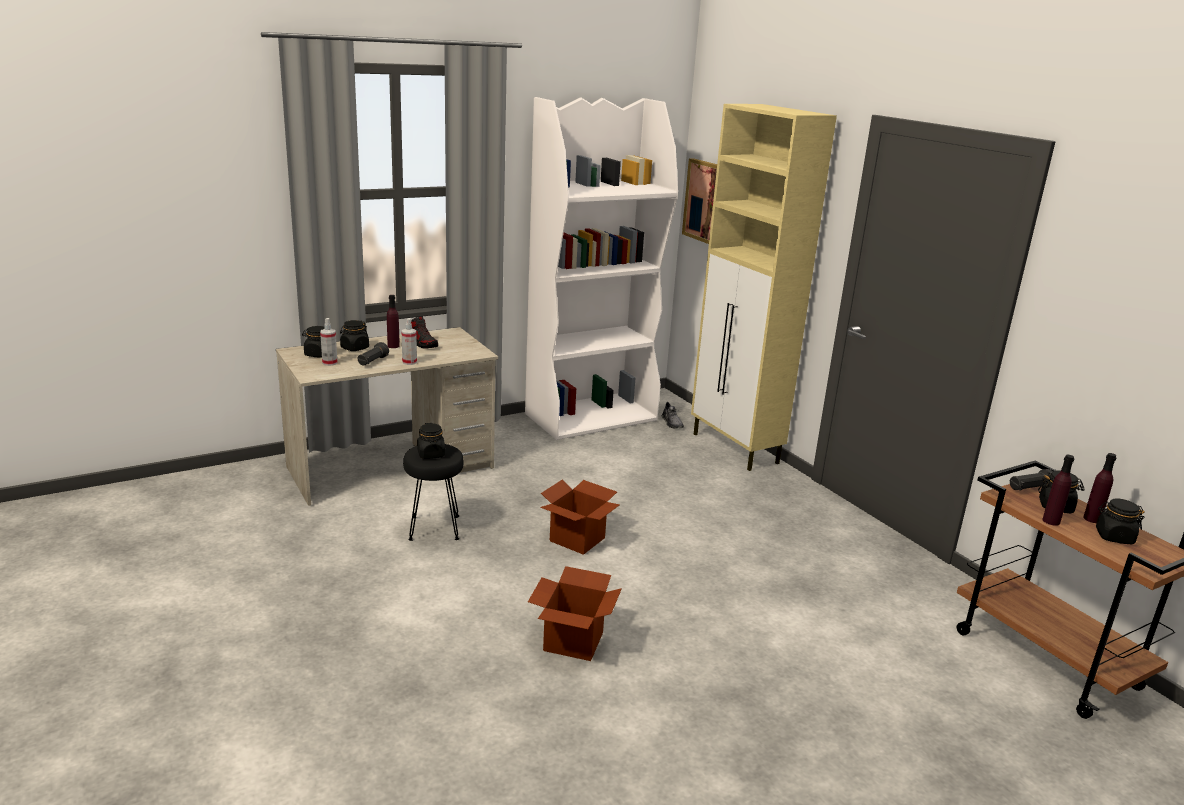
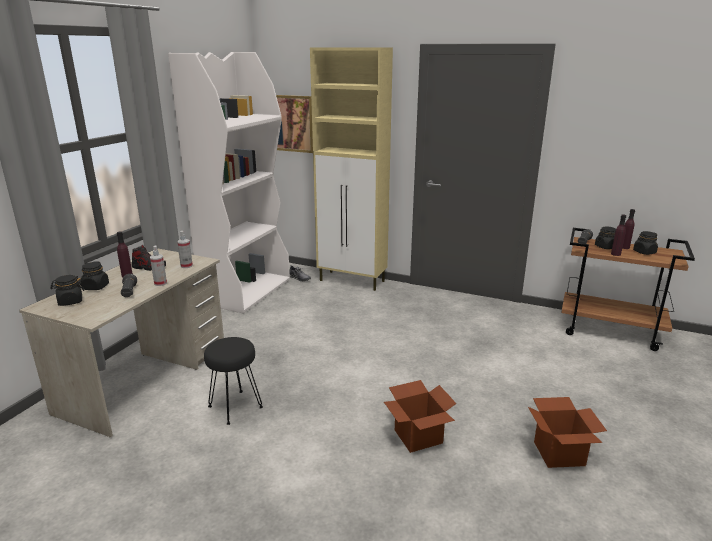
camera: 35 degrees left, 0 degrees up
(329, 363) = (92, 305): spray bottle -> spray bottle (186, 266)
(431, 454) = (229, 348): black jar -> none
(577, 539) = (337, 371): cardboard box -> cardboard box (559, 454)

